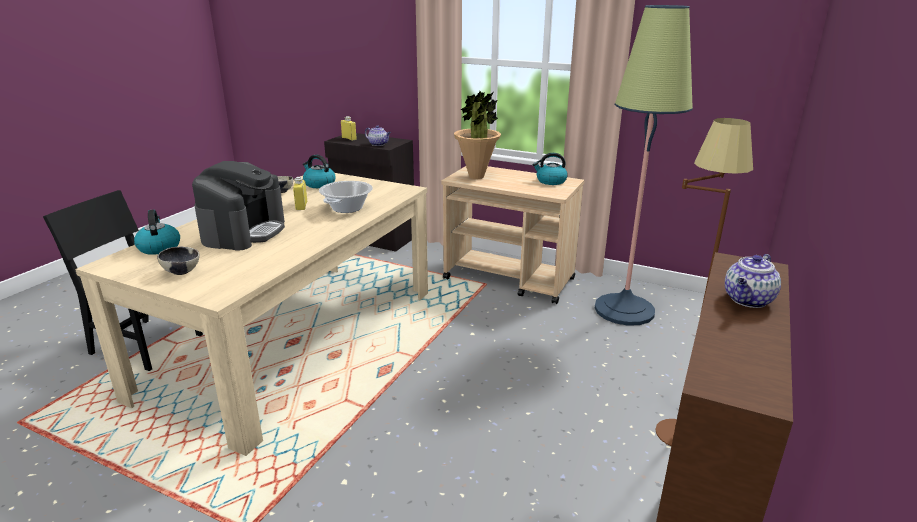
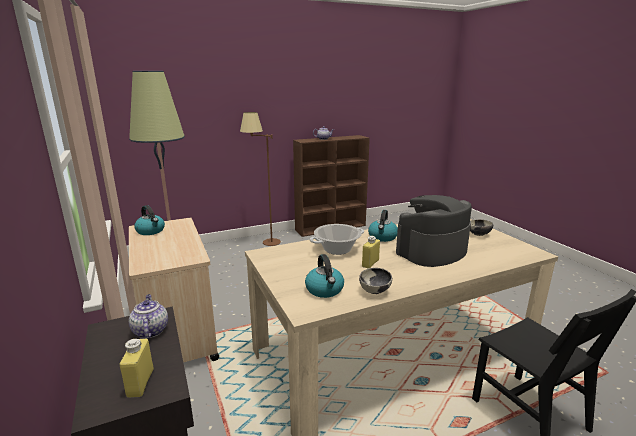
camera: 140 degrees left, 5 degrees down
(159, 247) = (499, 256): kettle -> kettle (382, 237)
(476, 176) = (176, 254): potted plant -> none

